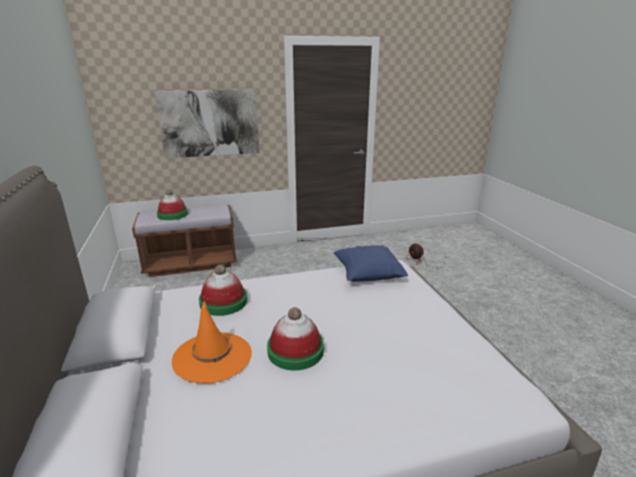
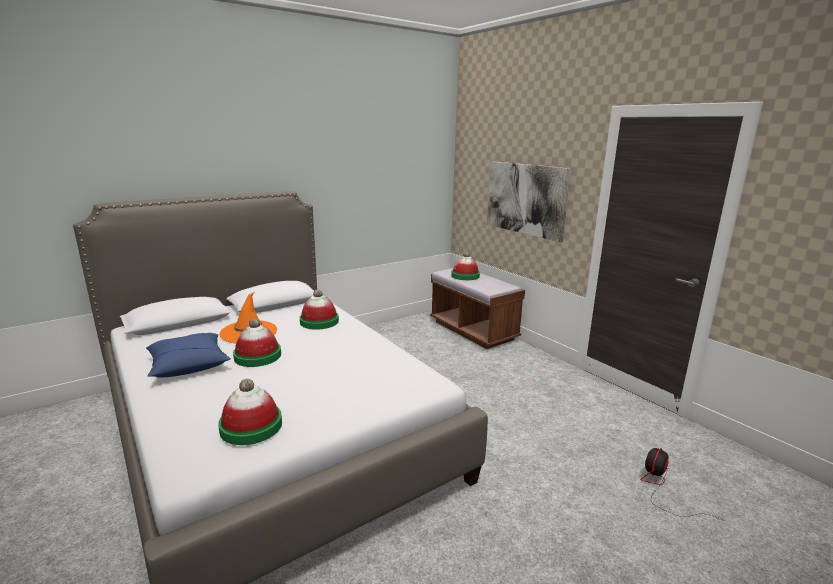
camera: 70 degrees right, 5 degrees down
(368, 273) = (404, 371): blue pillow -> blue pillow (188, 365)
(455, 357) = (251, 426): none -> hat

